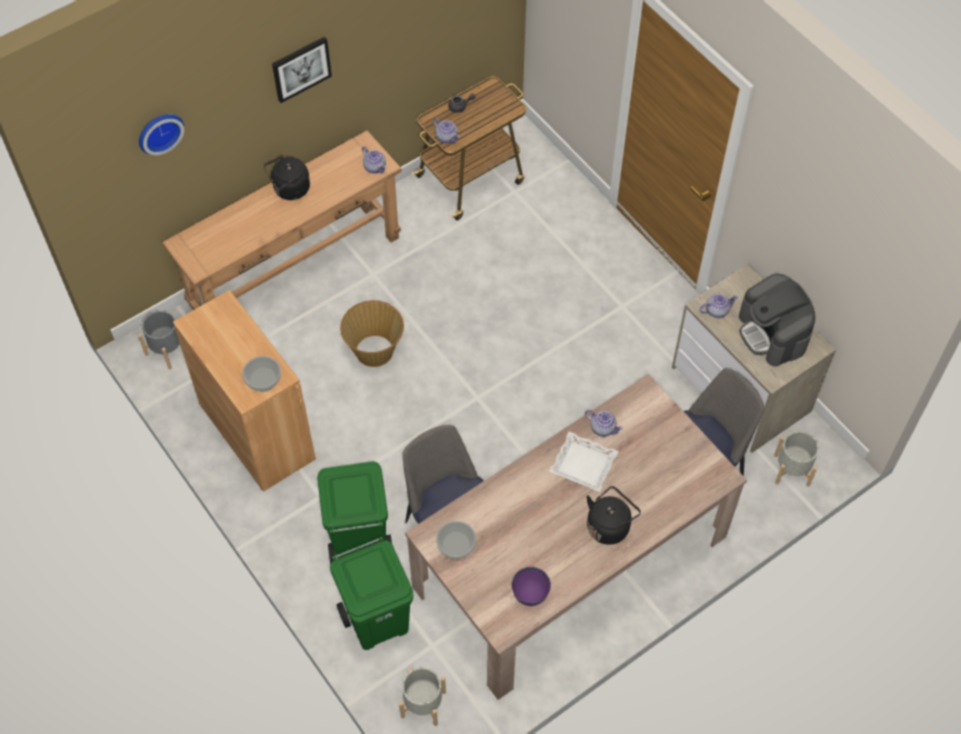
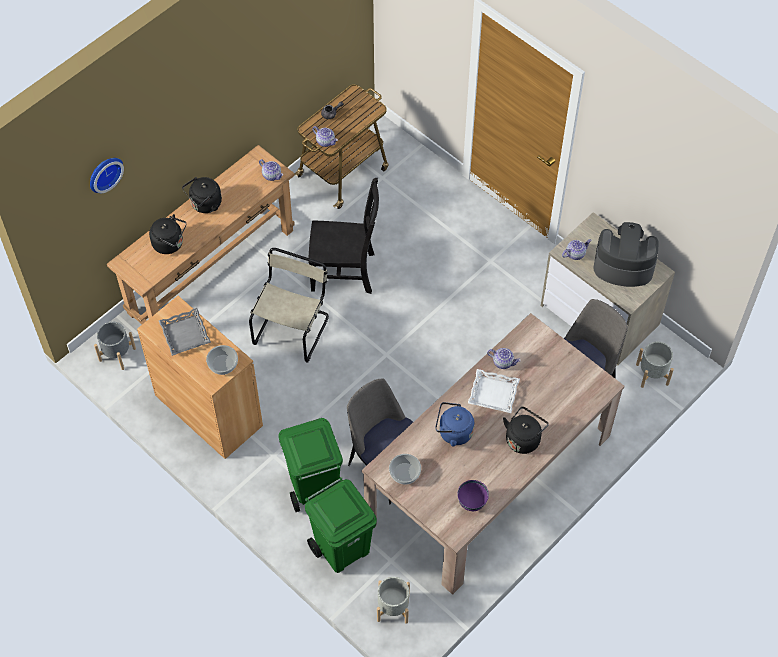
camera: 10 degrees left, 0 degrees up
(226, 337) = (184, 334): none -> grey tray
(239, 229) = (170, 244): none -> black kettle
(301, 68) = (207, 103): picture -> none
(374, 350) = (292, 328): basket -> beige chair
(449, 294) = (345, 272): none -> black chair
(525, 504) = (453, 432): none -> blue kettle
(773, 333) = (623, 265): coffee machine -> coffee machine turned 135 degrees clockwise

